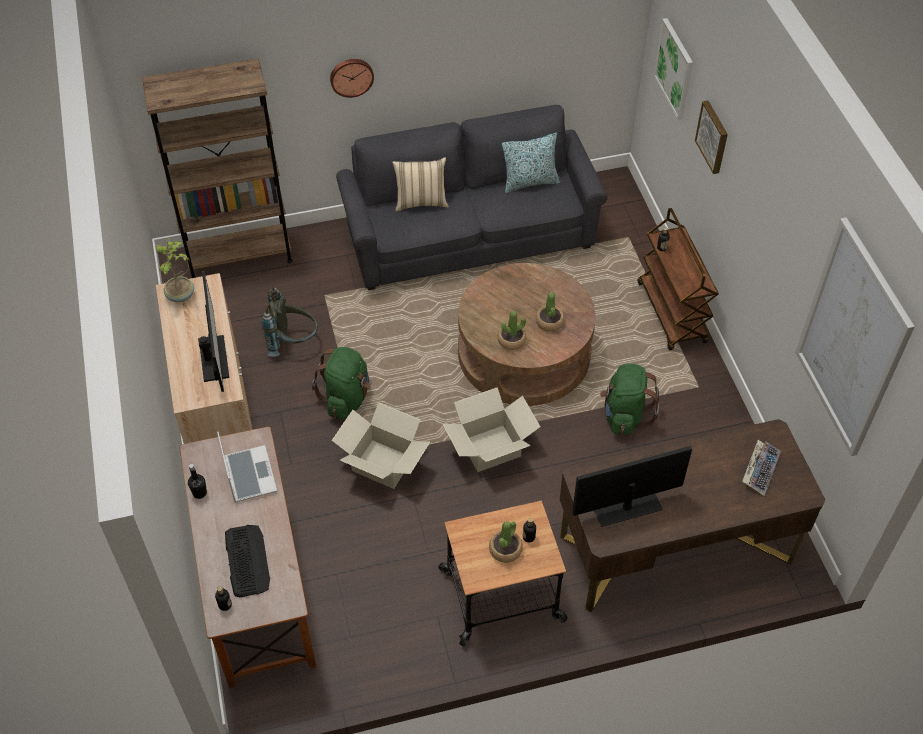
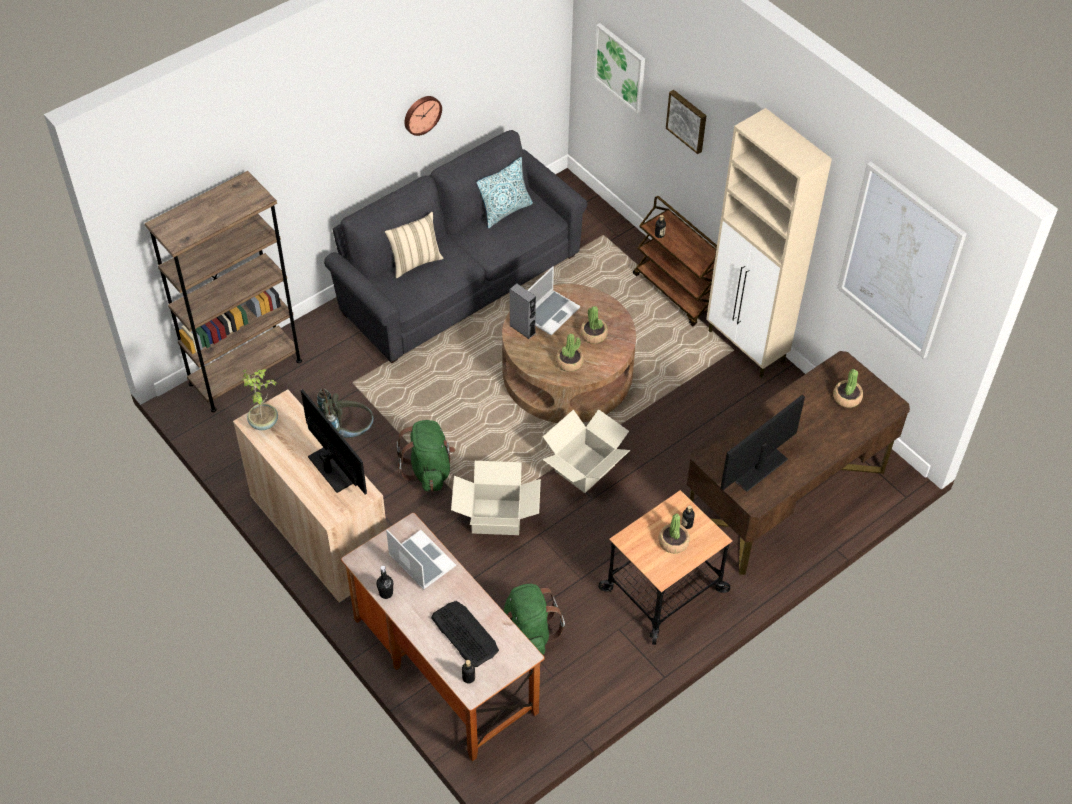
camera: 25 degrees left, 0 degrees up
(351, 76) = (328, 161): wall clock -> wall clock (421, 114)
(485, 294) = (522, 329): none -> grey speaker
(520, 288) = (551, 312): none -> laptop
(625, 415) = (684, 397): green backpack -> green backpack (528, 634)
(713, 389) = (746, 347): none -> beige cabinet
(760, 469) = (846, 397): keyboard -> potted plant

